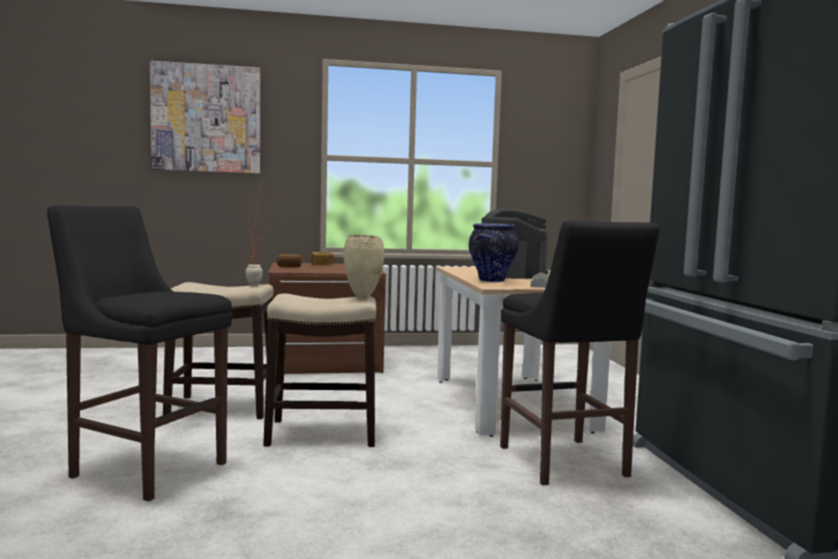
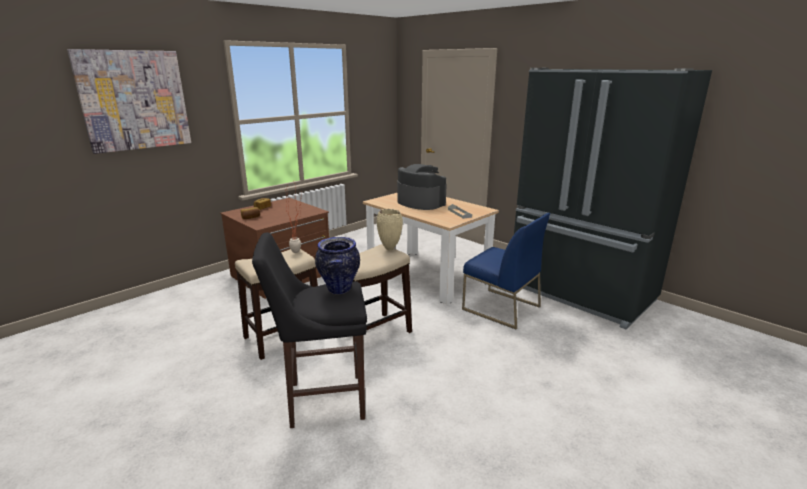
camera: 35 degrees left, 15 degrees up
(491, 281) = (433, 216): vase -> vase (339, 290)
(565, 463) = (500, 308): black stool -> blue chair

